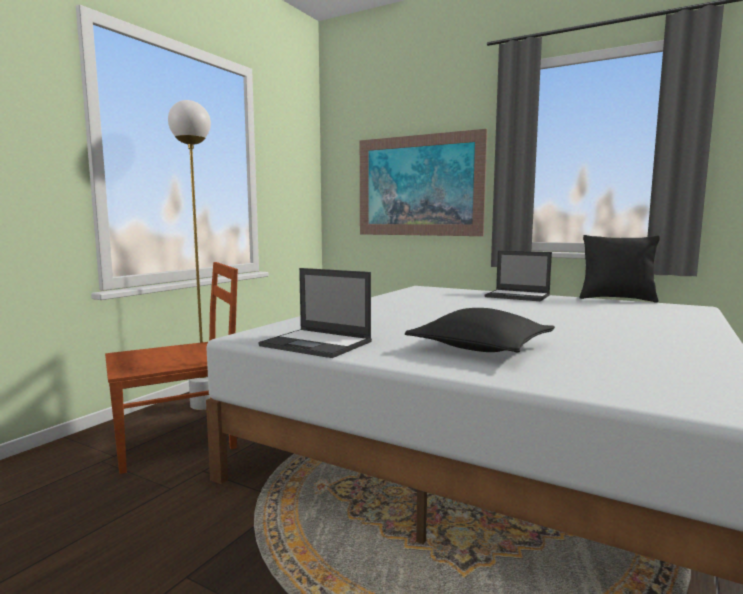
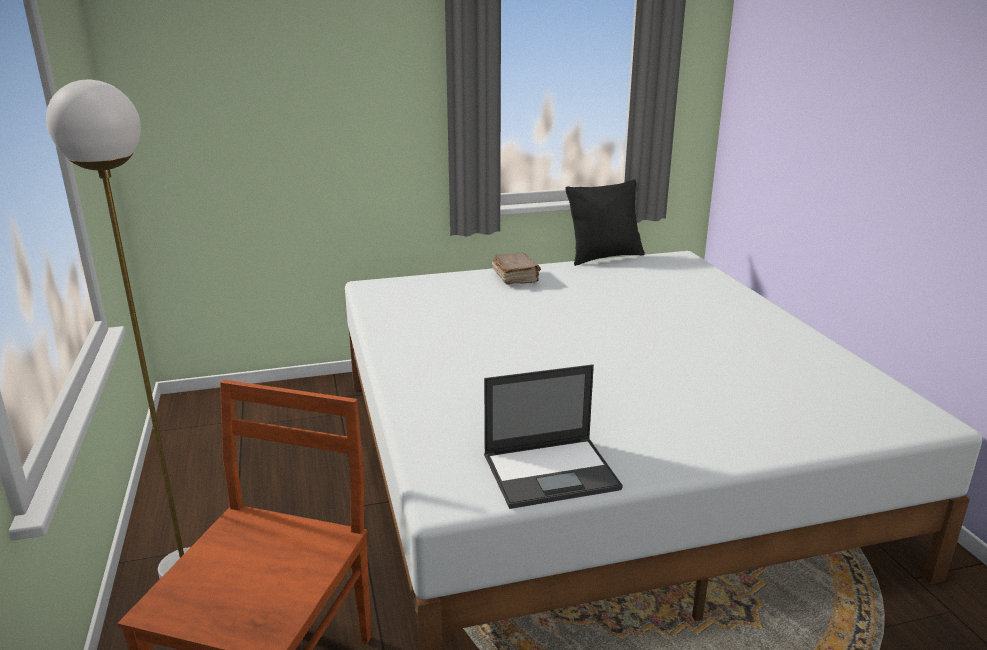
camera: 45 degrees left, 15 degrees up
(419, 186) = (317, 122): picture -> none
(481, 347) = (682, 406): black pillow -> none
(518, 296) = (515, 278): laptop -> brown book

